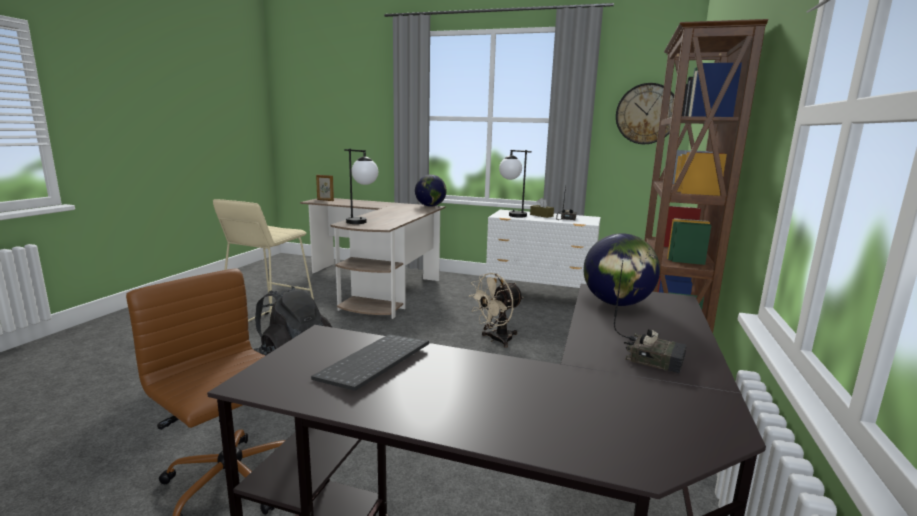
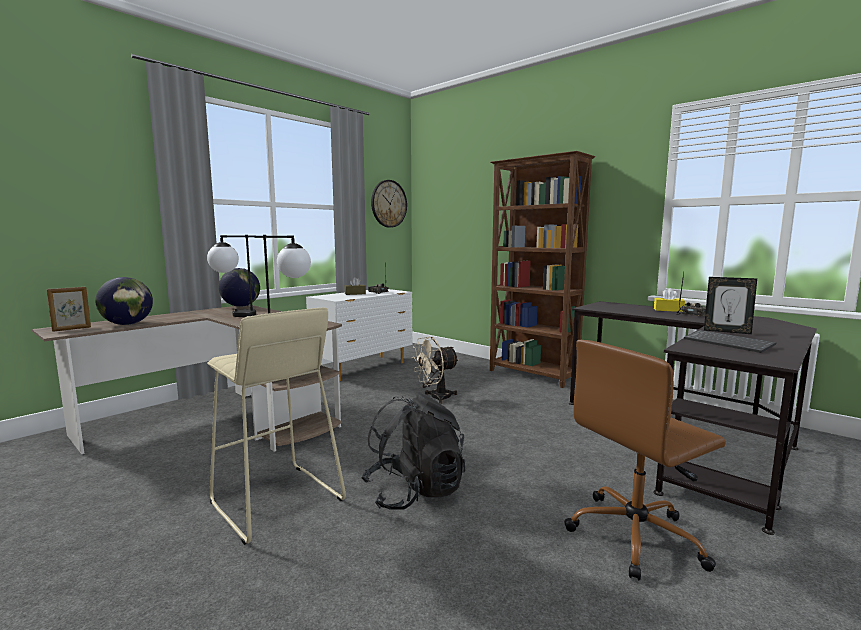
camera: 65 degrees left, 5 degrees down
(481, 371) = (726, 331): none -> picture frame
(496, 340) = (435, 398): beige fan -> beige fan turned 75 degrees clockwise
(512, 214) = (338, 297): table lamp -> table lamp (234, 315)
(616, 303) = (613, 308): globe -> globe (127, 324)
(677, 340) = (668, 310): none -> yellow tissue box

